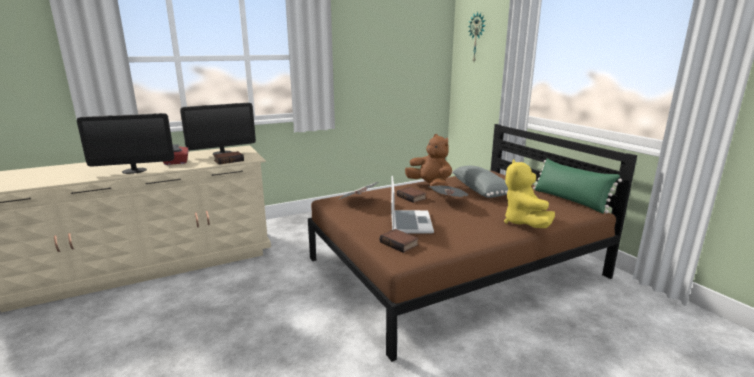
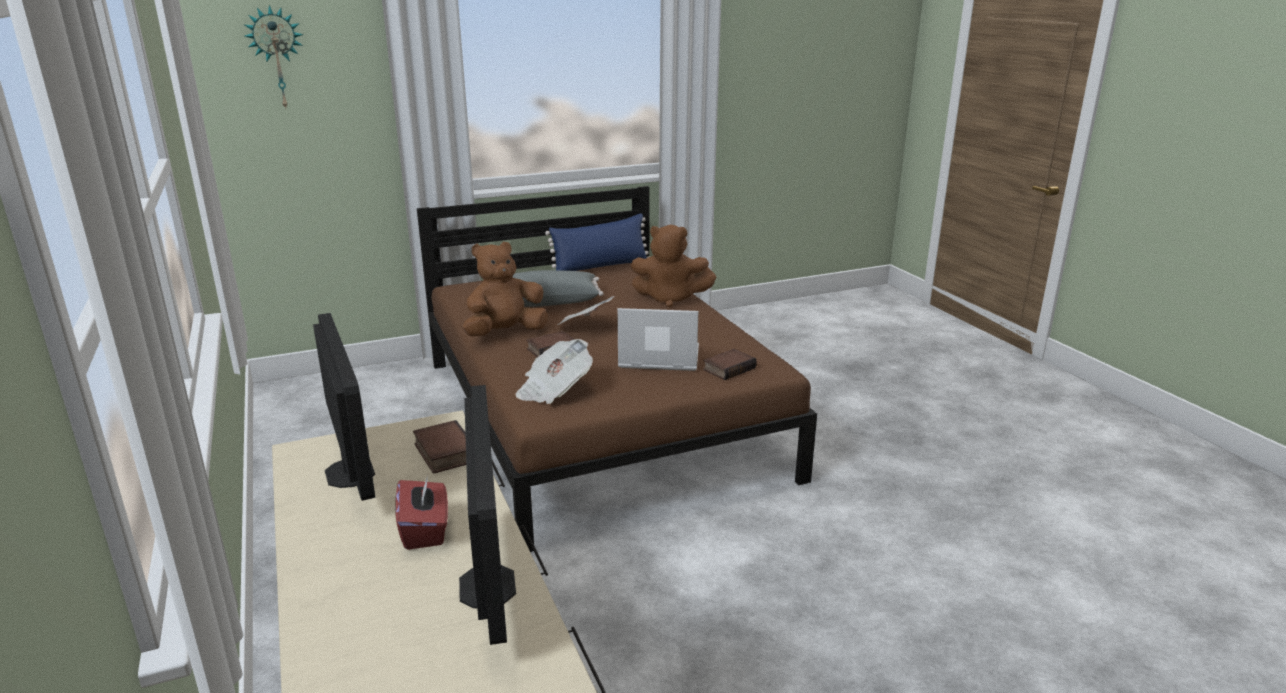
camera: 85 degrees left, 5 degrees up
(524, 223) = (670, 298): yellow plush toy -> brown plush toy
(570, 200) = (600, 267): green pillow -> blue pillow

